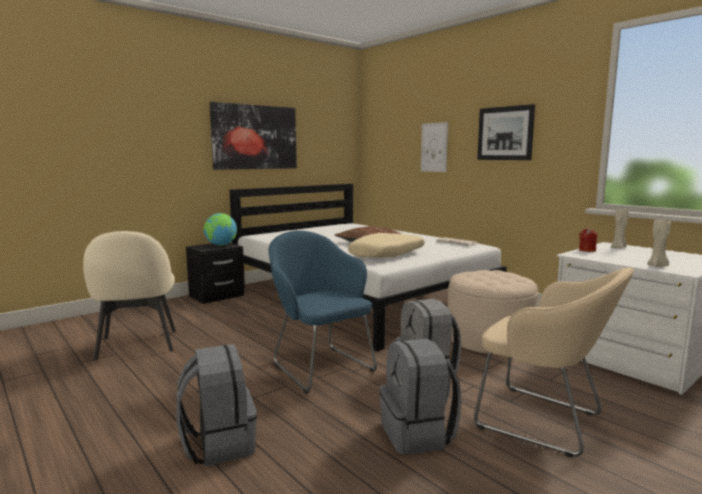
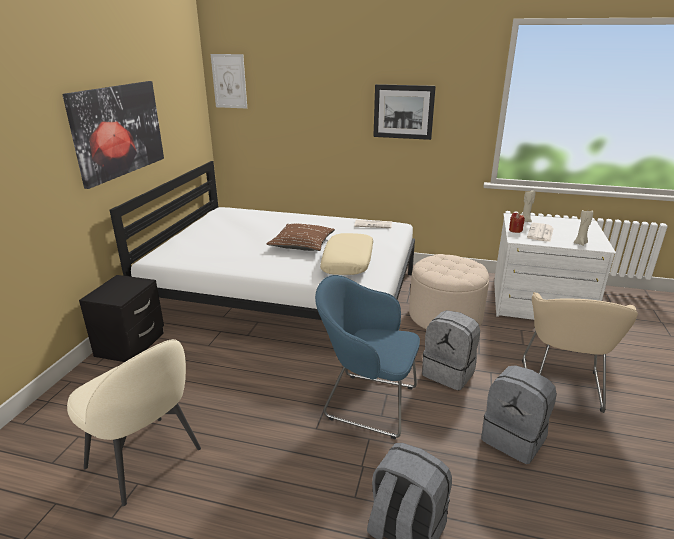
camera: 35 degrees left, 15 degrees up
(221, 245) = (125, 285): globe -> none
(434, 147) = (318, 121): picture -> picture (229, 81)
(544, 422) = (562, 388): beige armchair -> beige armchair turned 105 degrees clockwise
(617, 255) = (540, 233): none -> newspaper

